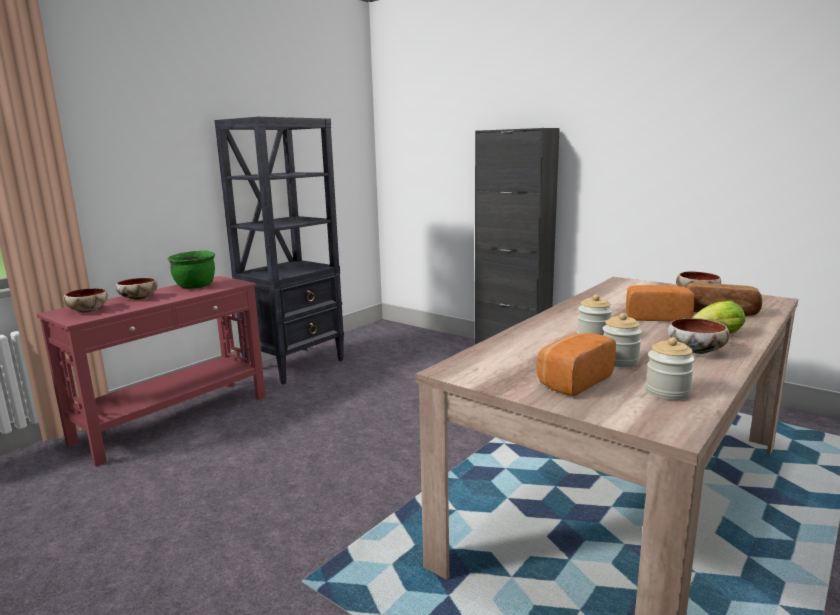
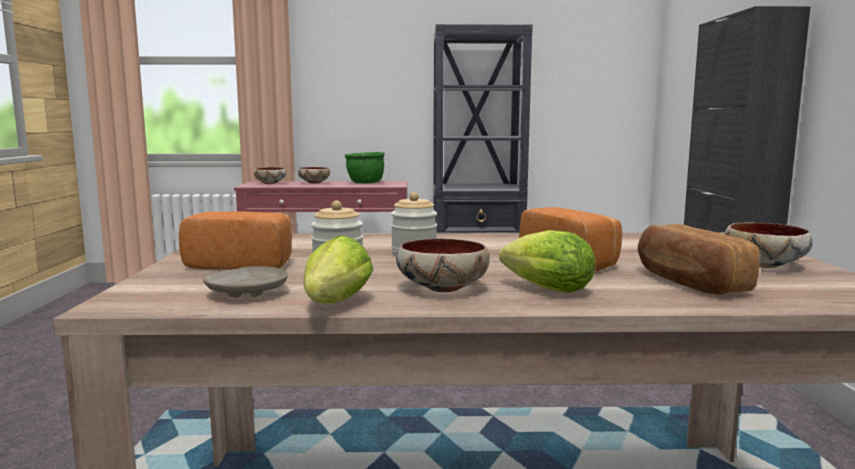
camera: 50 degrees right, 5 degrees down
(667, 392) = (247, 292): jar -> beige plate
(719, 378) = (334, 305): none -> lettuce

